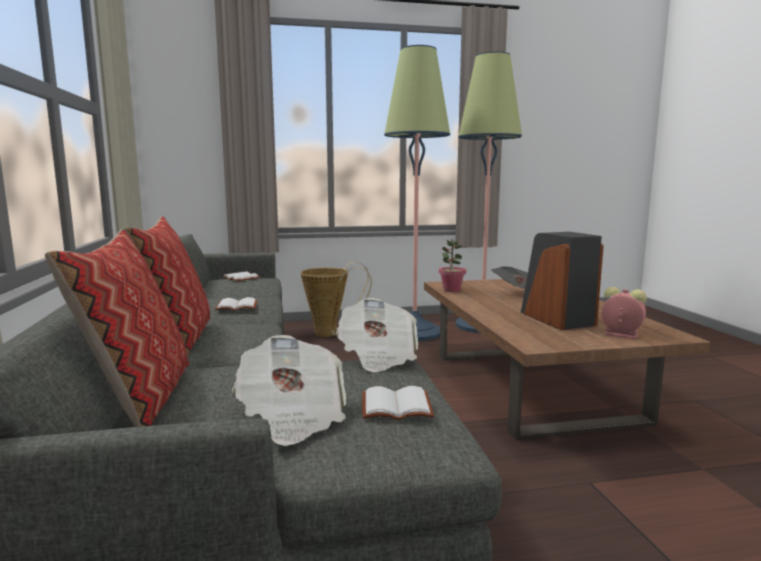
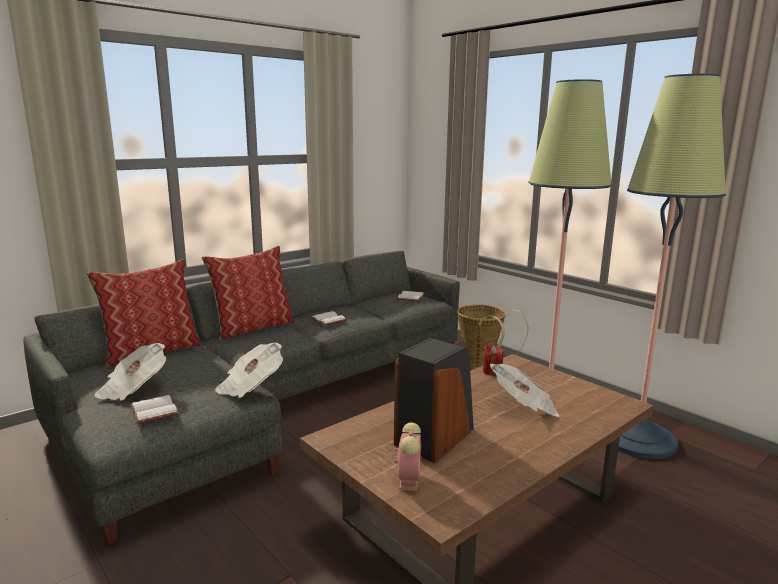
camera: 60 degrees right, 5 degrees up
(451, 290) = (492, 371): potted plant -> red candle

